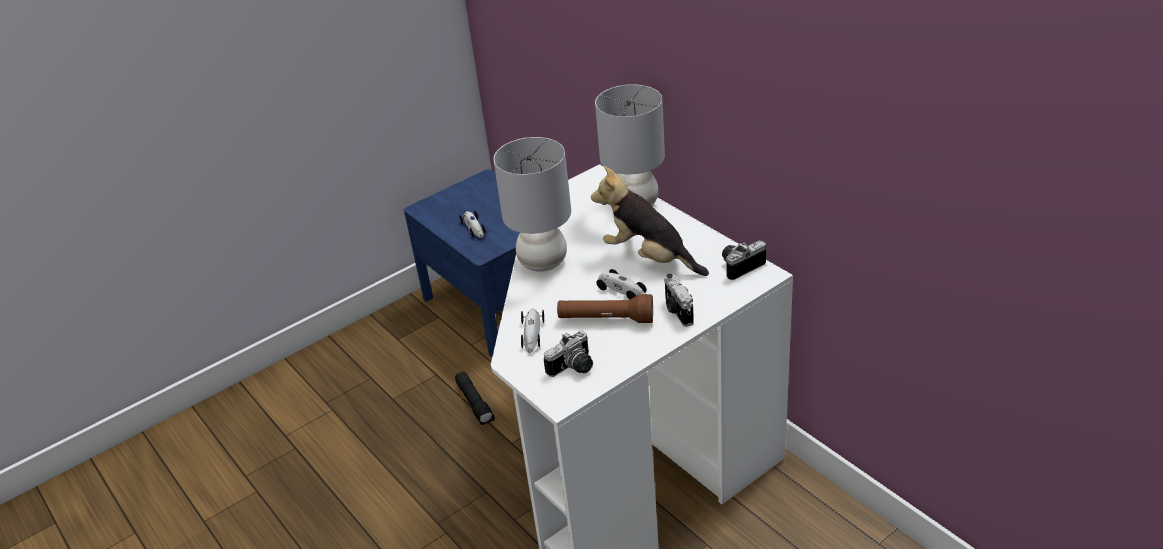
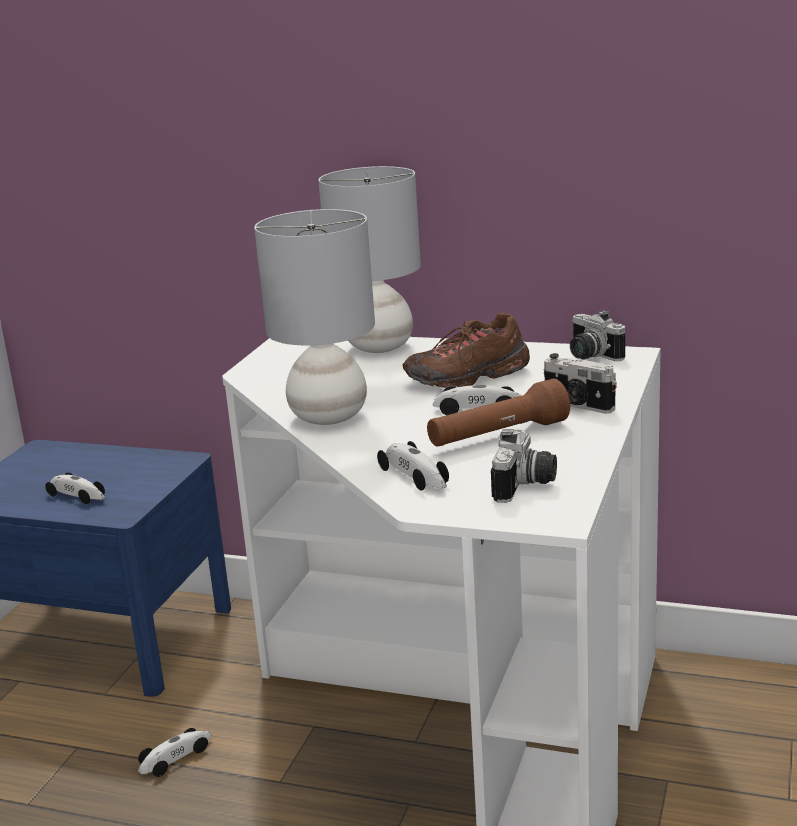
camera: 35 degrees left, 15 degrees down
(475, 403) = (176, 757): black flashlight -> toy car
(649, 258) = (469, 377): plush toy -> brown shoe
(740, 265) = (589, 356): camera -> camera turned 60 degrees counterclockwise

